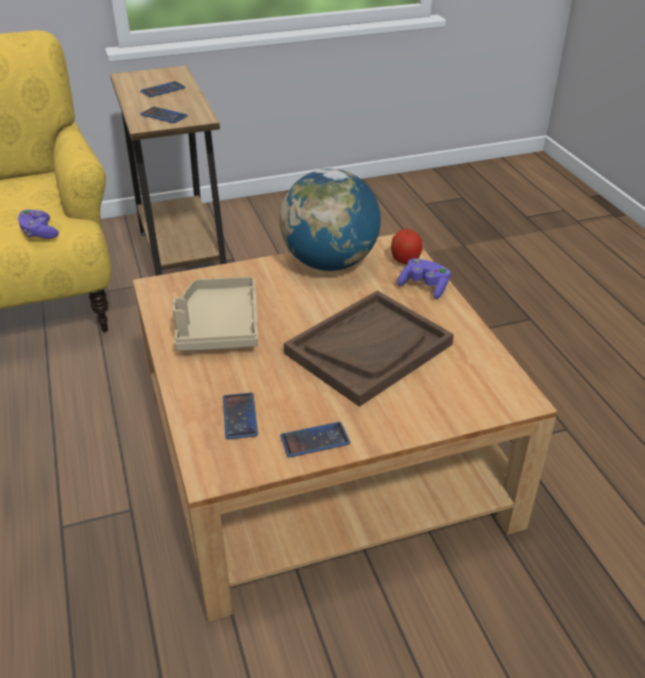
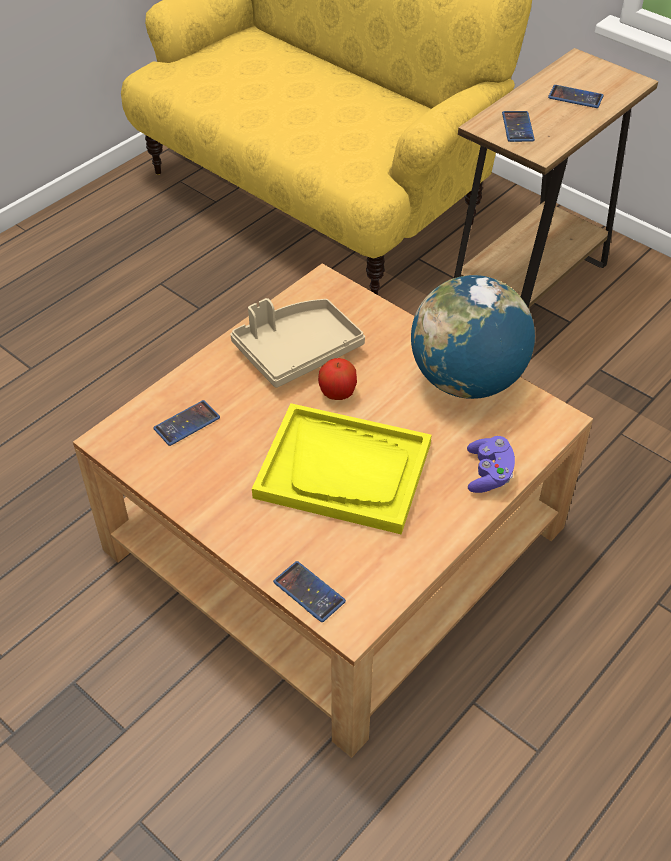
camera: 60 degrees right, 10 degrees up
(39, 233) = (345, 171): purple game controller -> none
(315, 440) = (188, 486): phone -> phone (309, 592)
(368, 348) = (344, 470): brown tray -> yellow tray
(405, 260) = (527, 438): apple -> apple (337, 393)

